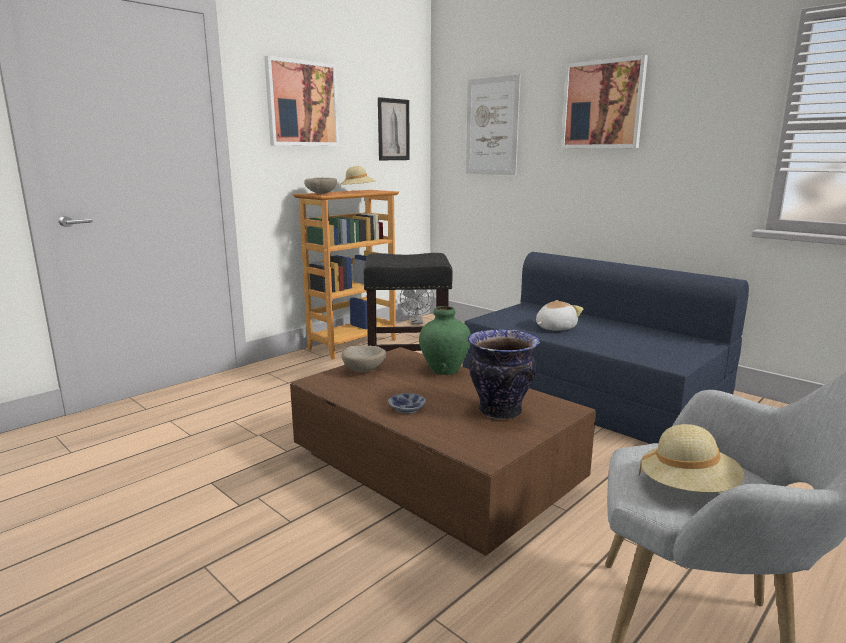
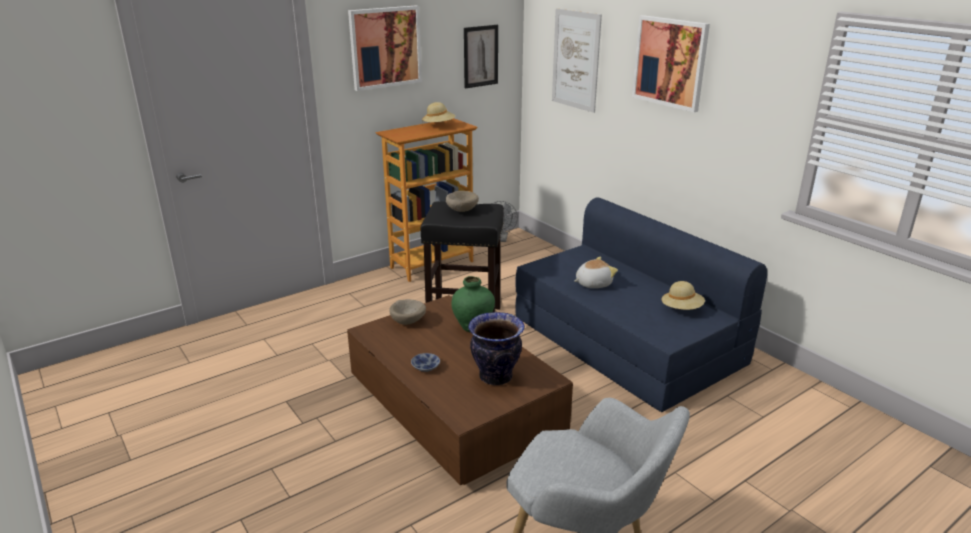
camera: 10 degrees right, 10 degrees up
(320, 193) = (400, 133): beige bowl -> beige bowl (461, 210)
(688, 488) = (562, 470): beige hat -> beige hat (681, 309)

